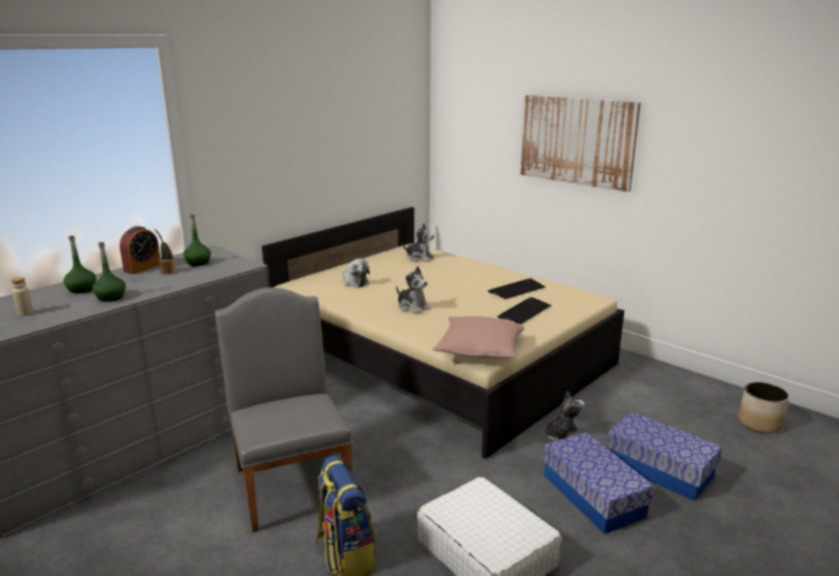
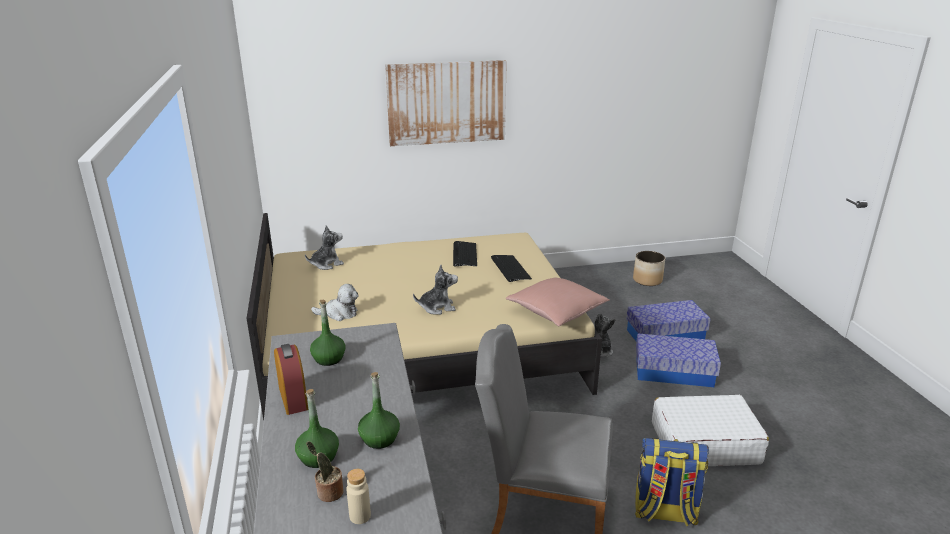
camera: 55 degrees left, 5 degrees up
(168, 271) = (332, 383): potted plant -> potted plant (328, 493)

